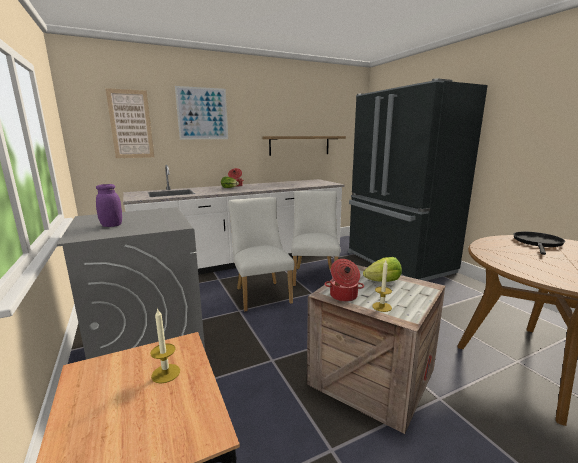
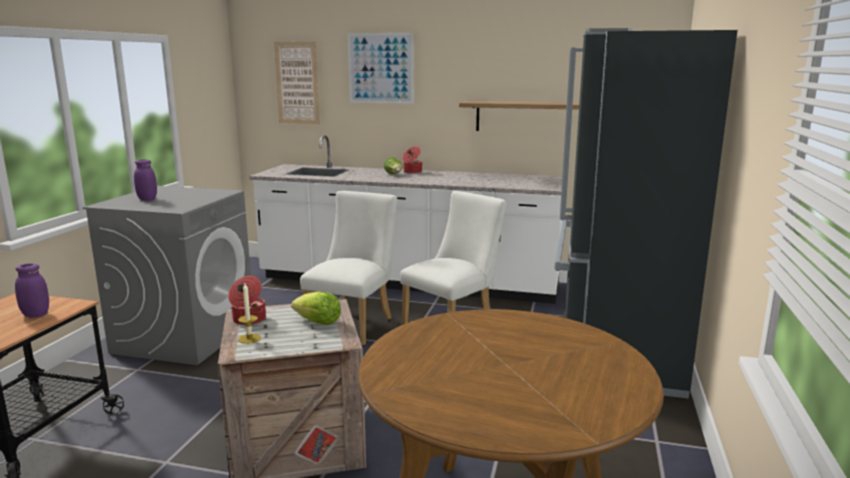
camera: 40 degrees right, 0 degrees up
(166, 373) = (35, 314): candle -> purple jar
(537, 243) = (560, 339): black frying pan -> none

